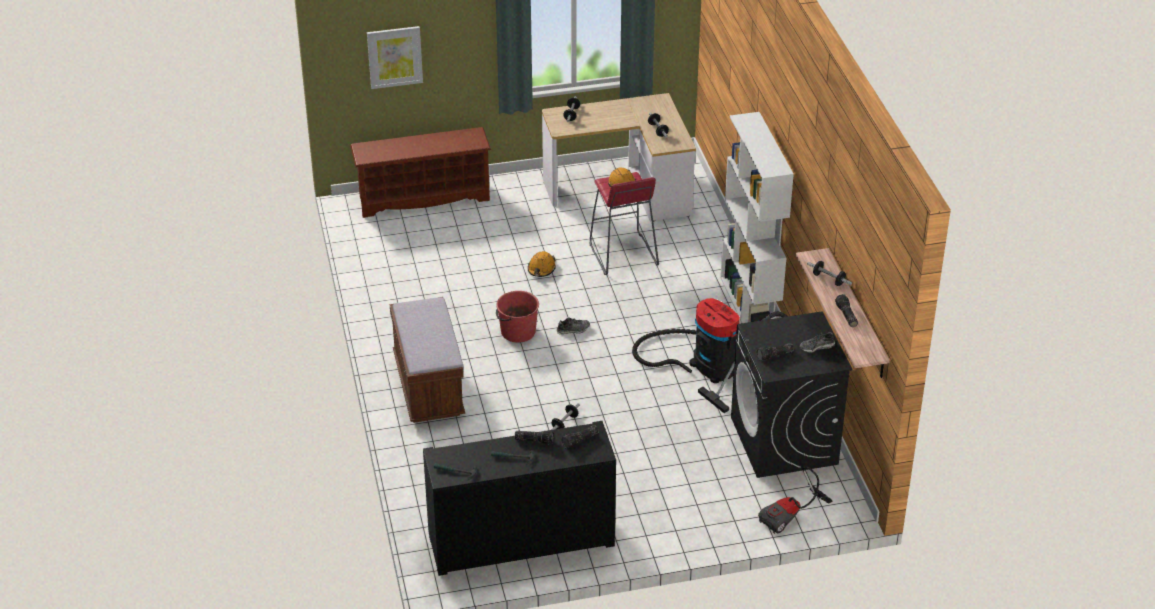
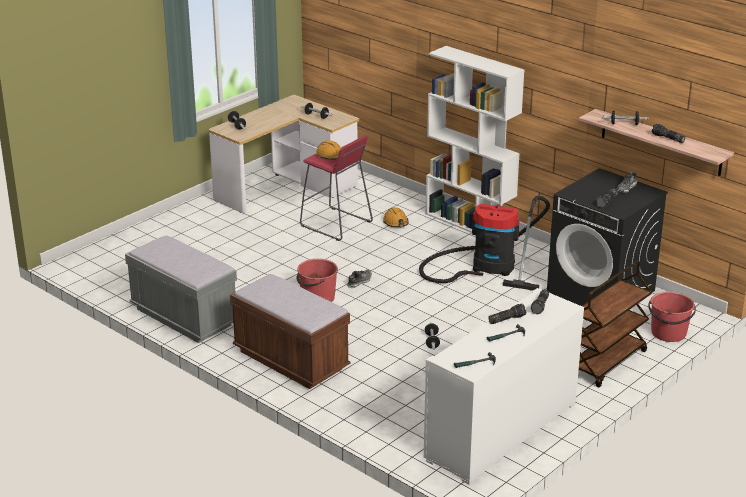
camera: 35 degrees left, 10 degrees down
(389, 302) = (184, 317): none -> grey bench
(395, 57) = (85, 103): picture -> none
(423, 197) = (127, 241): brown shoe rack -> none
(521, 540) = (501, 431): black cabinet -> white cabinet
(541, 269) = (284, 253): orange hard hat -> orange hard hat (396, 223)
(693, 519) = (607, 363): none -> brown cart
(791, 517) = (668, 333): vacuum cleaner -> red bucket

